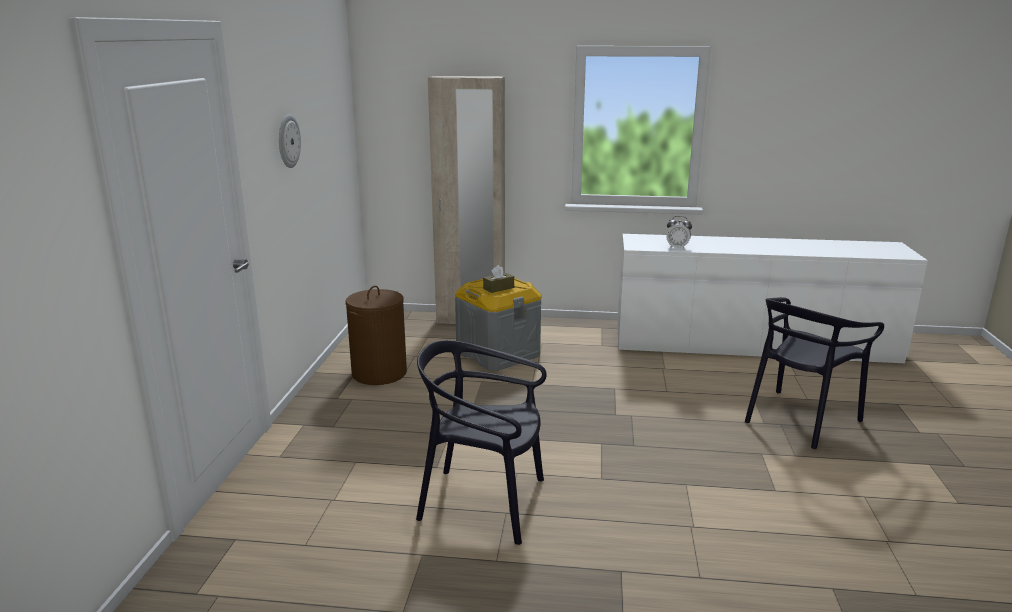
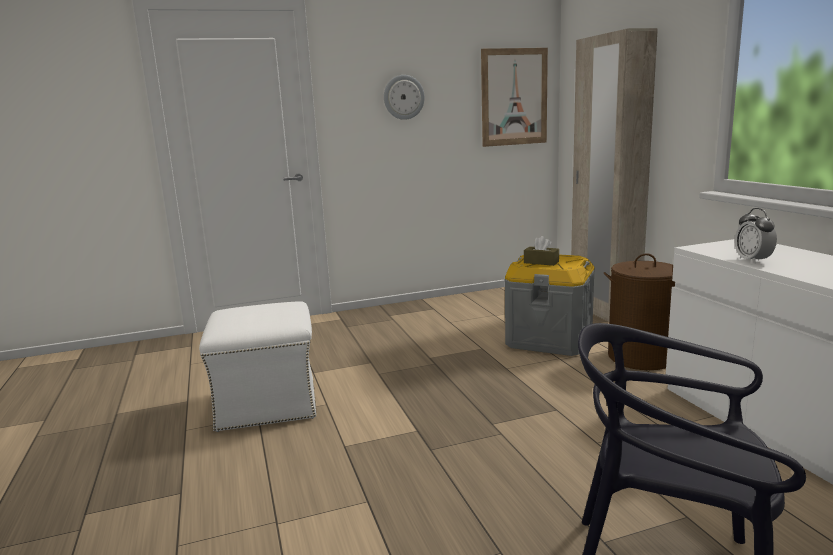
camera: 65 degrees right, 5 degrees down
(338, 128) = (514, 97): none -> picture
(379, 373) = (446, 314): brown laundry basket -> brown laundry basket (641, 357)
(483, 503) = (268, 403): black chair -> white ottoman

